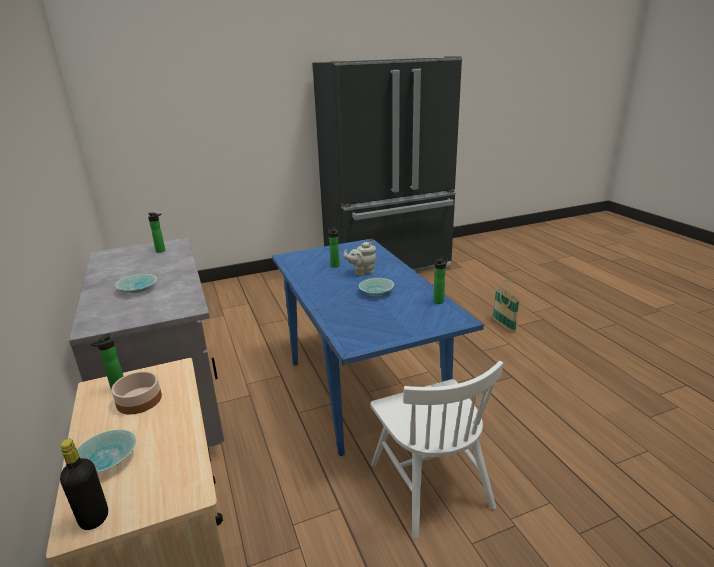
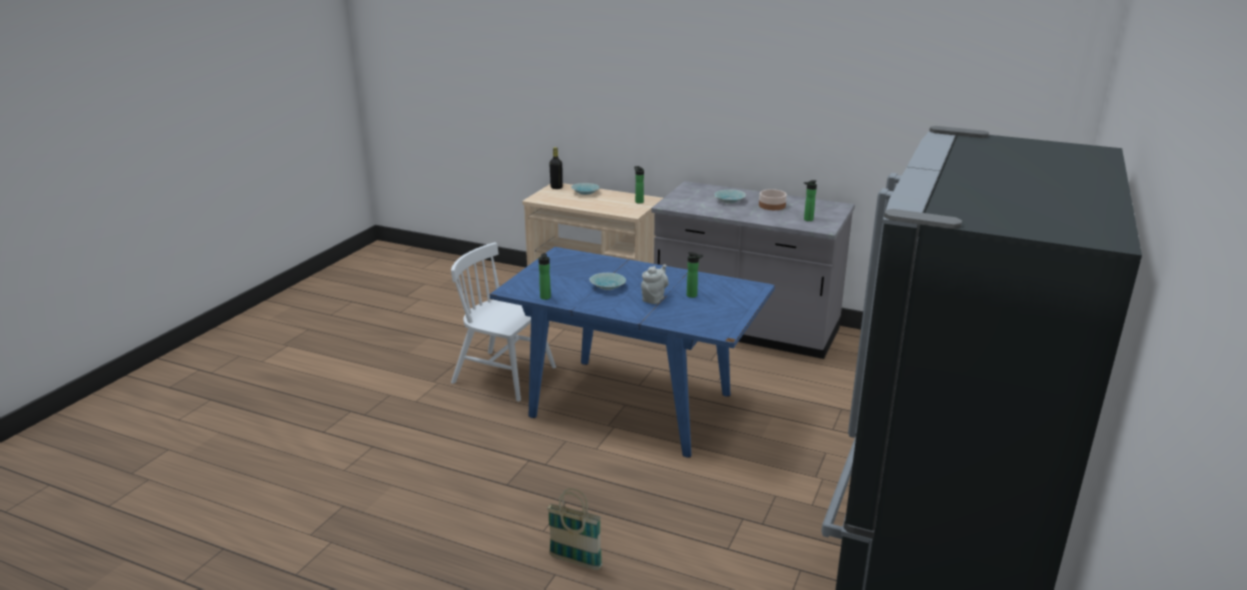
camera: 135 degrees right, 0 degrees up
(140, 400) = (618, 203): bowl -> bowl (772, 206)

